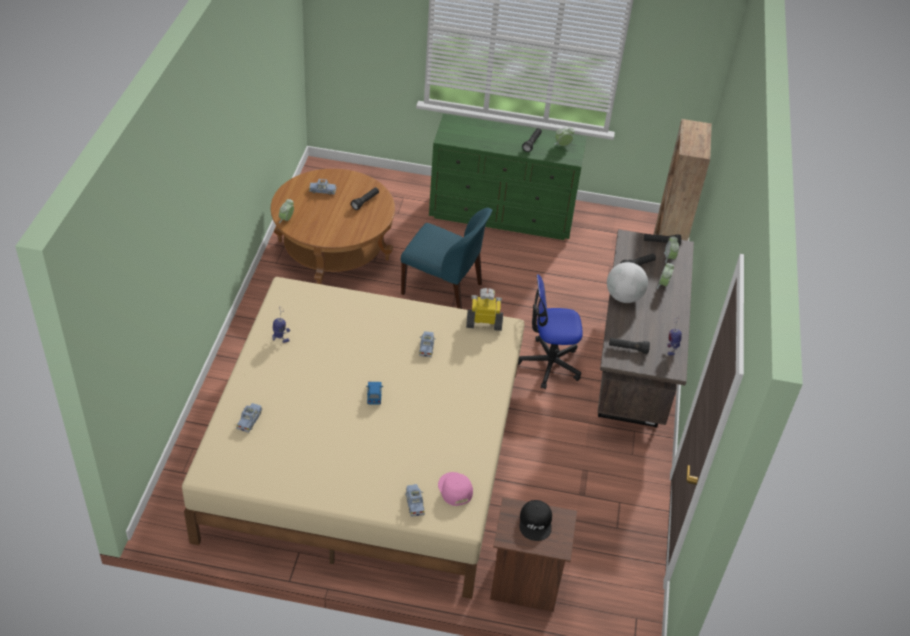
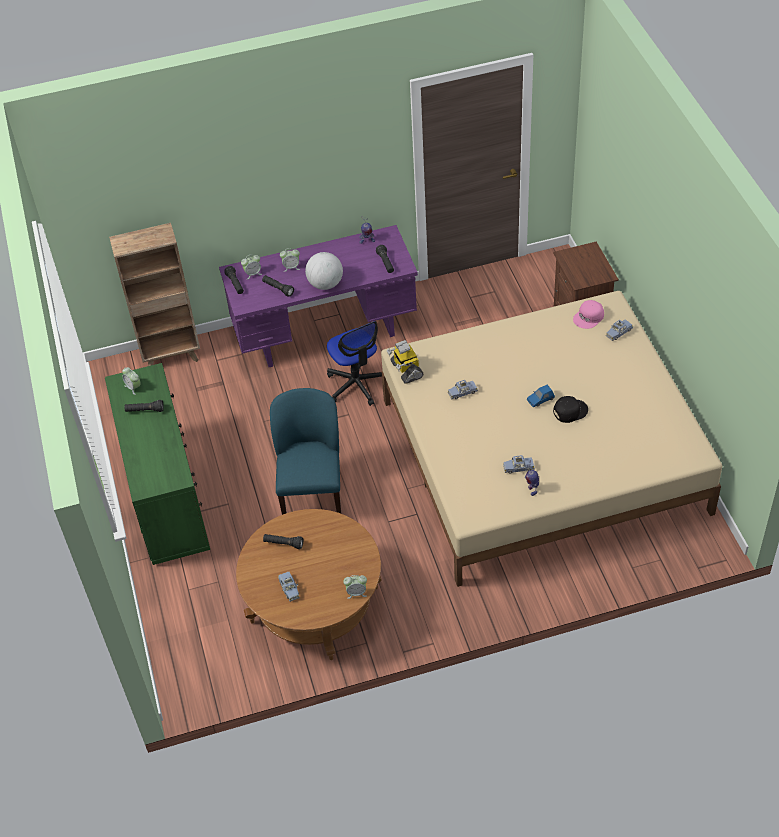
camera: 110 degrees left, 5 degrees up
(250, 420) = (630, 459): blue toy car -> blue toy car (518, 467)
(536, 523) = (581, 266): black cap -> black cap (570, 411)
(633, 370) = (326, 332): brown desk -> purple desk

